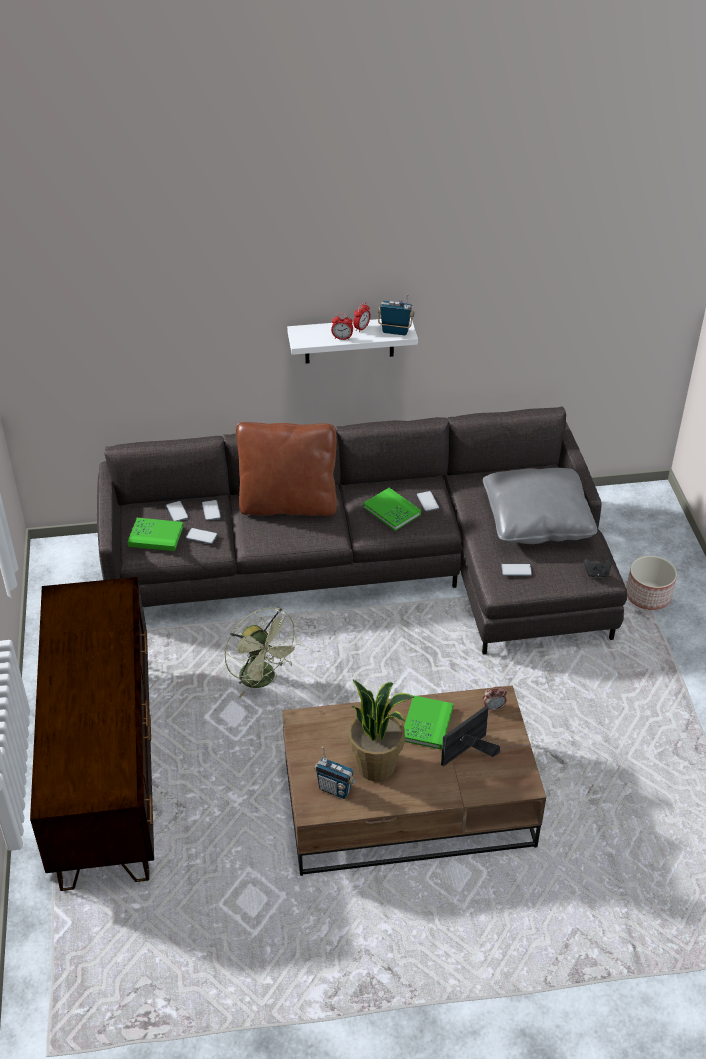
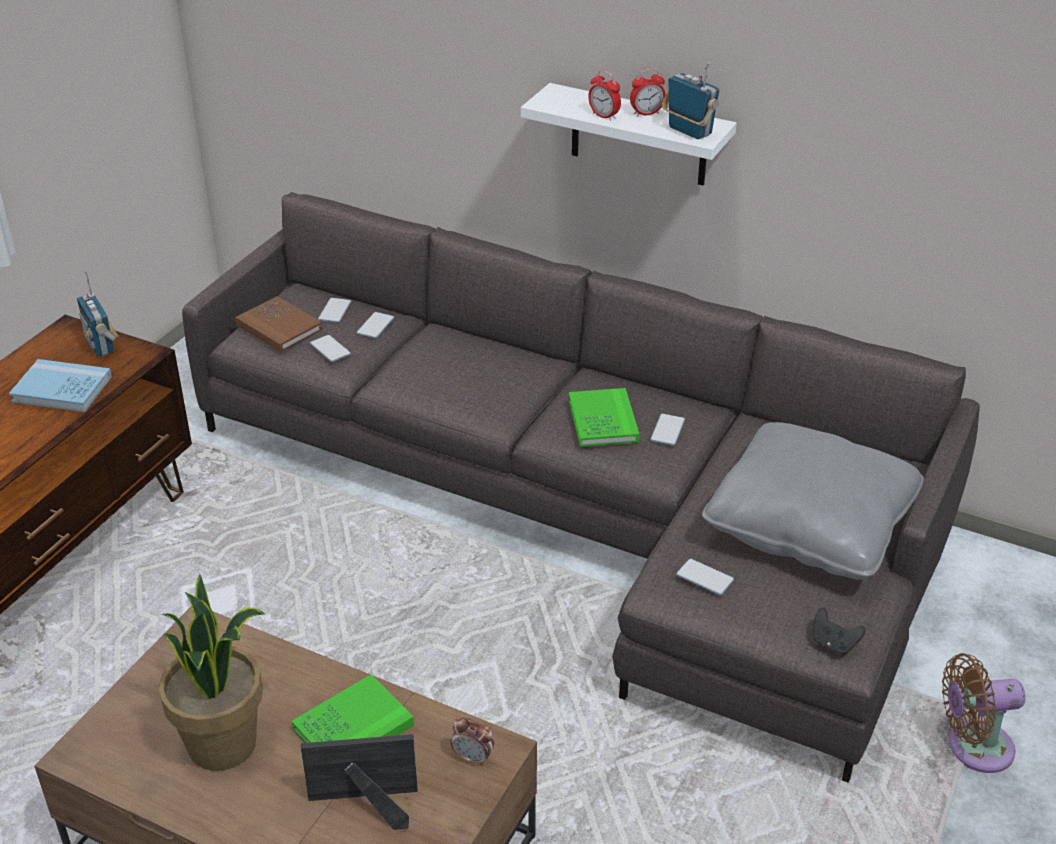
camera: 35 degrees right, 5 degrees down
(102, 630) = (62, 389): none -> blue book
(156, 536) = (279, 327): green book -> brown book
(263, 680) = (298, 579): green fan -> none
(288, 505) = (476, 358): brown pillow -> none
(335, 789) = (135, 745): radio -> radio (101, 346)
(648, 596) = (973, 747): planter -> brown fan

